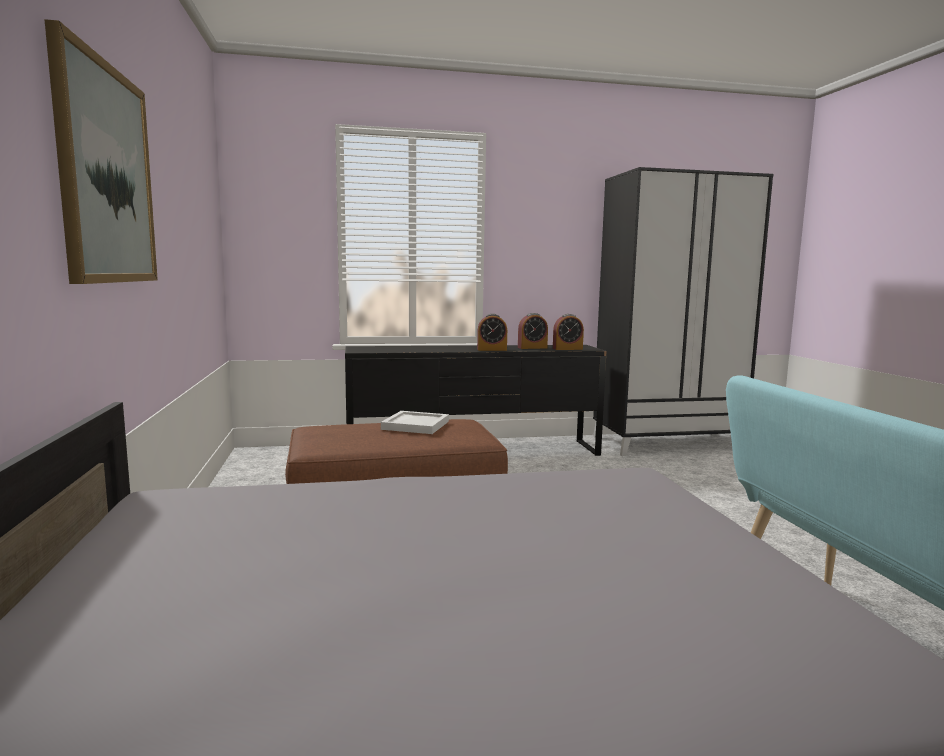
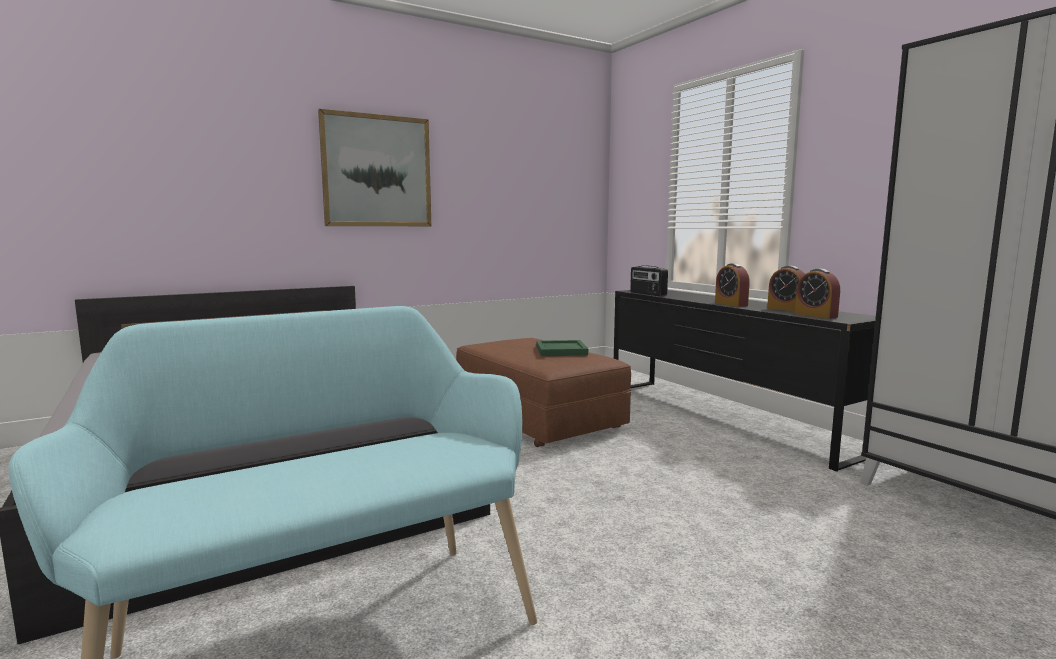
camera: 70 degrees right, 0 degrees up
(392, 351) = (647, 294): none -> radio
(416, 425) = (560, 351): white tray -> green tray

